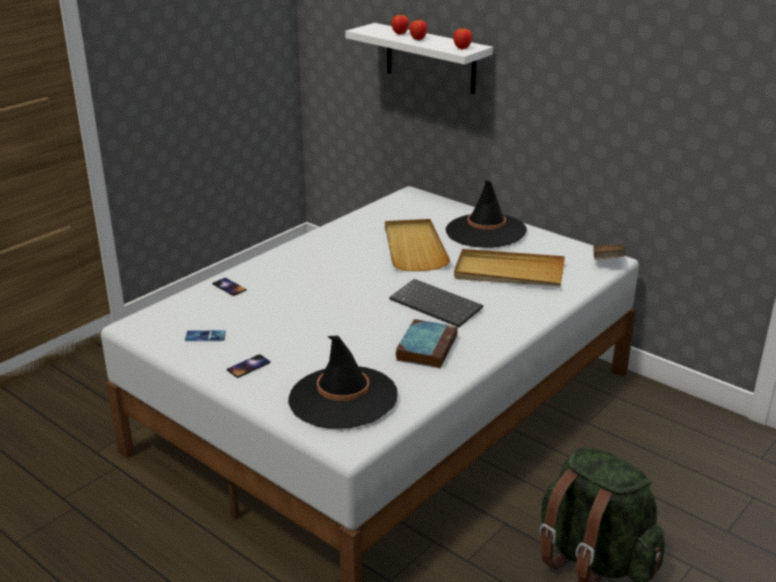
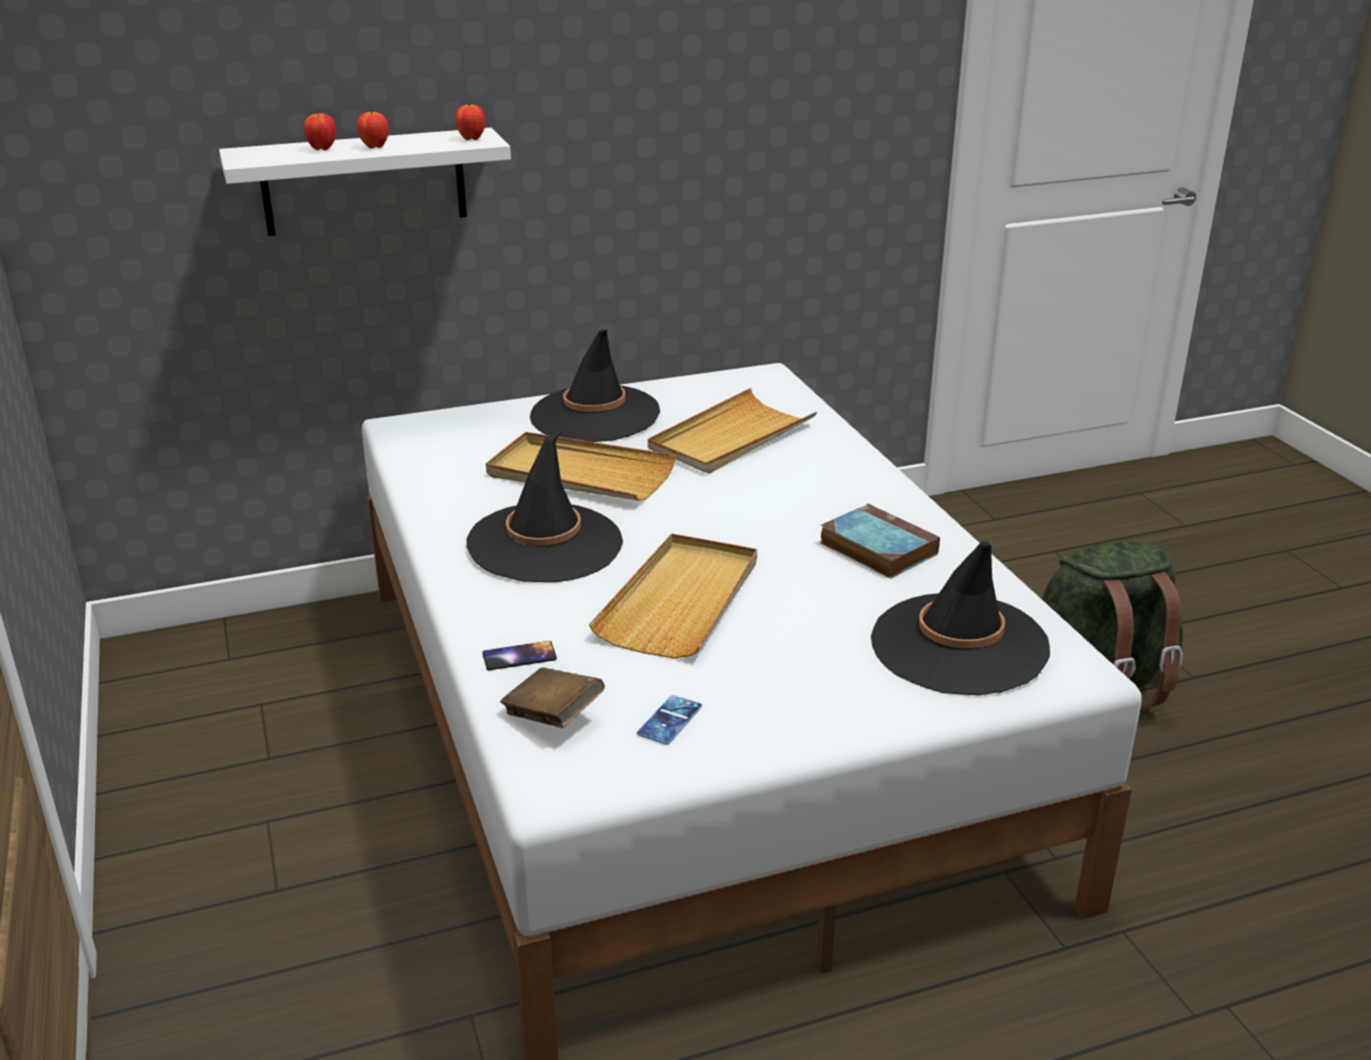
camera: 60 degrees left, 0 degrees up
(248, 366) = (807, 701): phone -> none
(313, 309) = (681, 601): none -> beige tray
(334, 262) = (545, 544): none -> black hat
(437, 305) = (767, 507): keyboard -> none
(607, 261) = (769, 377): brown book -> brown book (553, 716)

